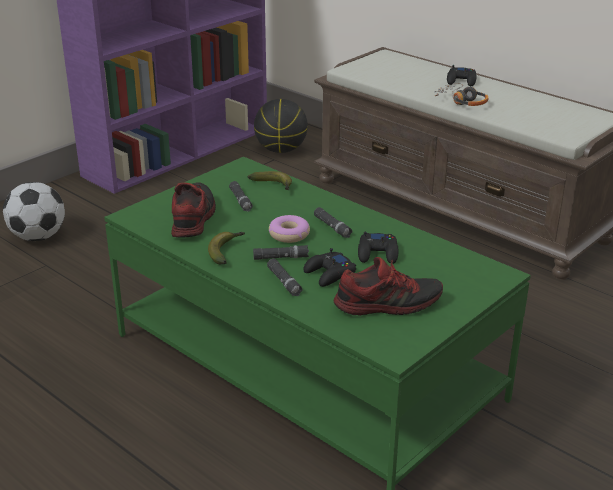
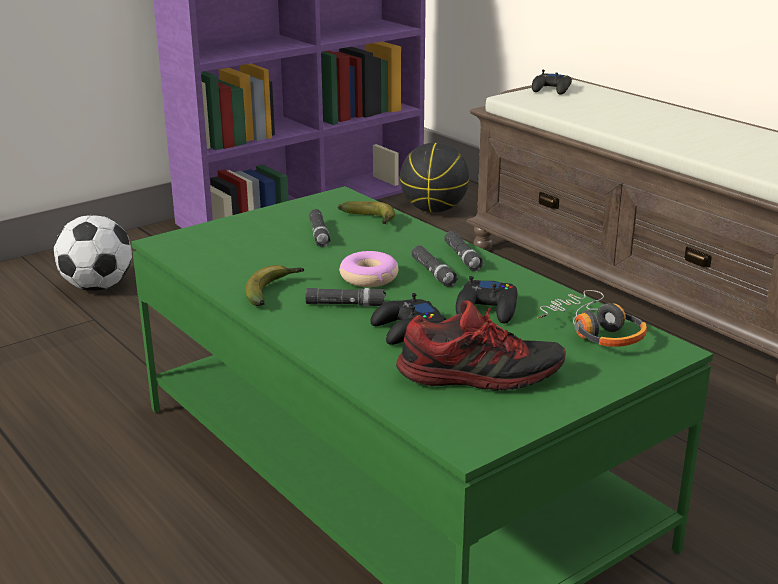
camera: 10 degrees right, 5 degrees down
(192, 218) = (245, 250): shoe -> none
(284, 282) = (338, 335): black flashlight -> black flashlight (463, 257)
(461, 81) = (665, 114): black game controller -> black game controller (552, 89)
(461, 101) = (658, 135): headphones -> headphones (593, 331)

